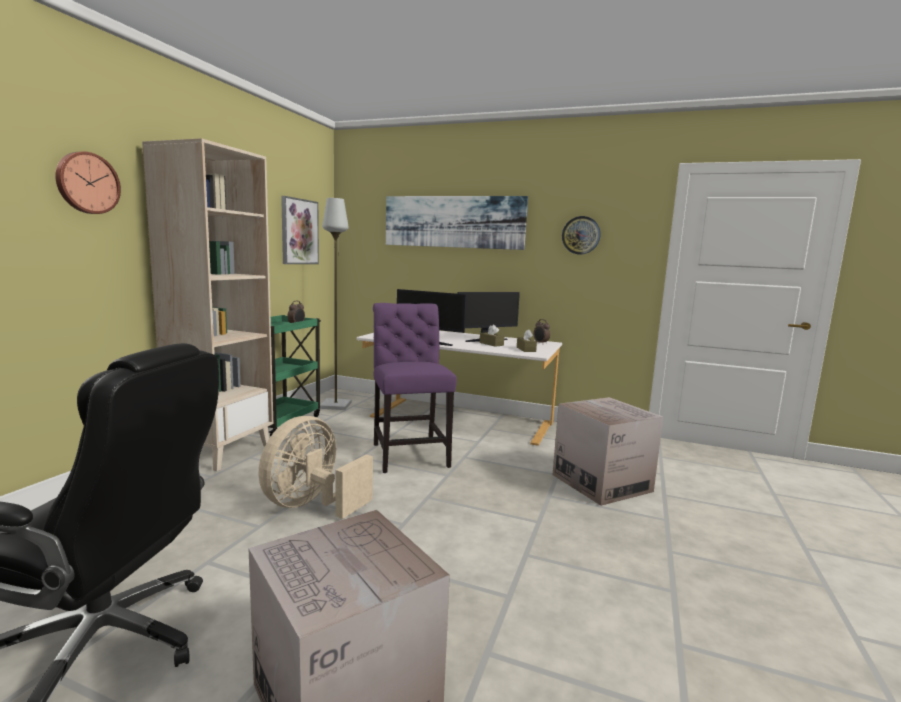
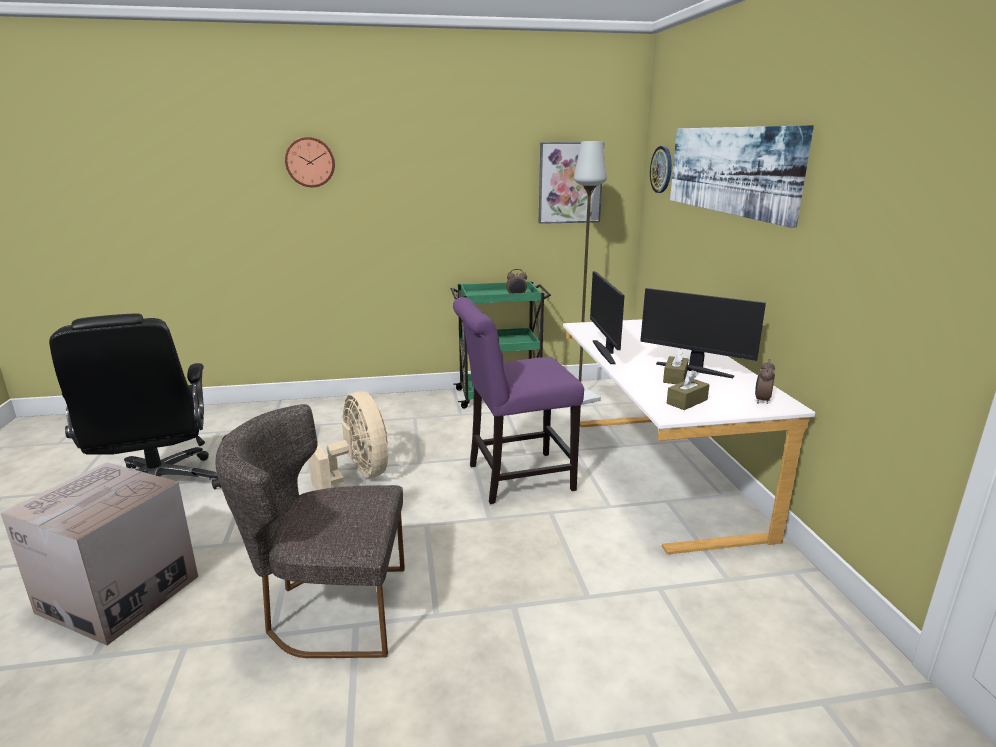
camera: 60 degrees right, 10 degrees up
(222, 451) = (412, 404): beige bookcase -> none
(312, 505) = (358, 477): beige fan -> beige fan turned 60 degrees clockwise
(409, 453) = (514, 478): purple chair -> purple chair turned 150 degrees counterclockwise
(498, 562) = (329, 610): none -> grey chair
(581, 235) = (875, 209): wall clock -> wall clock (661, 169)
(601, 483) = (608, 646): cardboard box -> none

